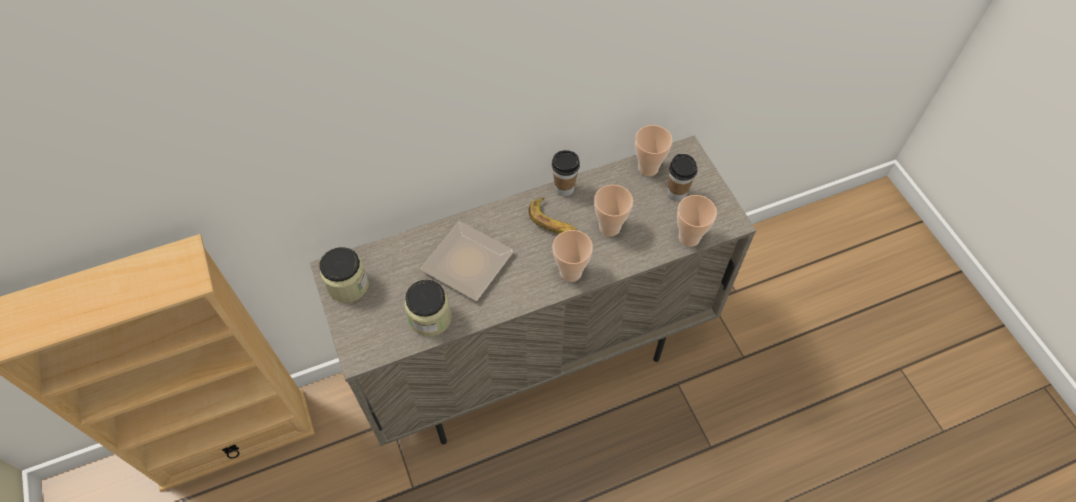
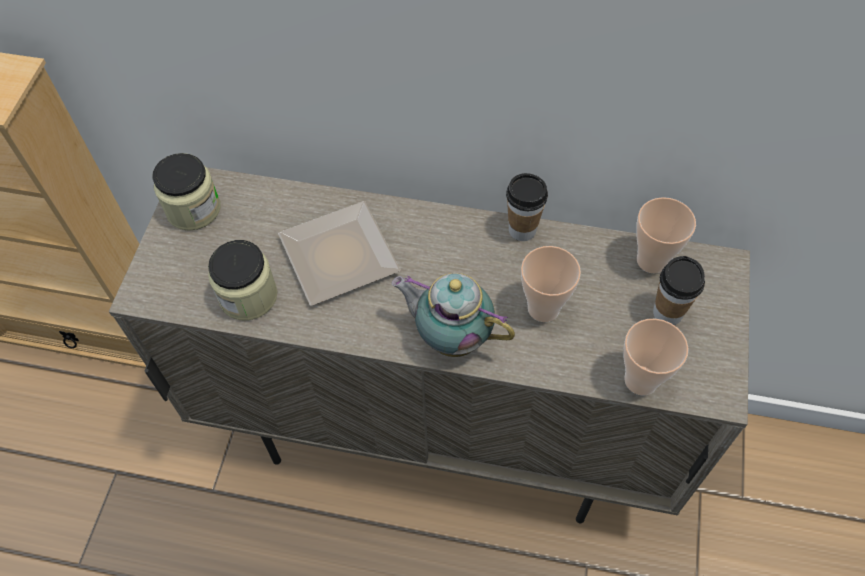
camera: 35 degrees right, 0 degrees up
(552, 221) = (476, 262): banana -> none
(570, 272) = (451, 337): cup -> teapot

